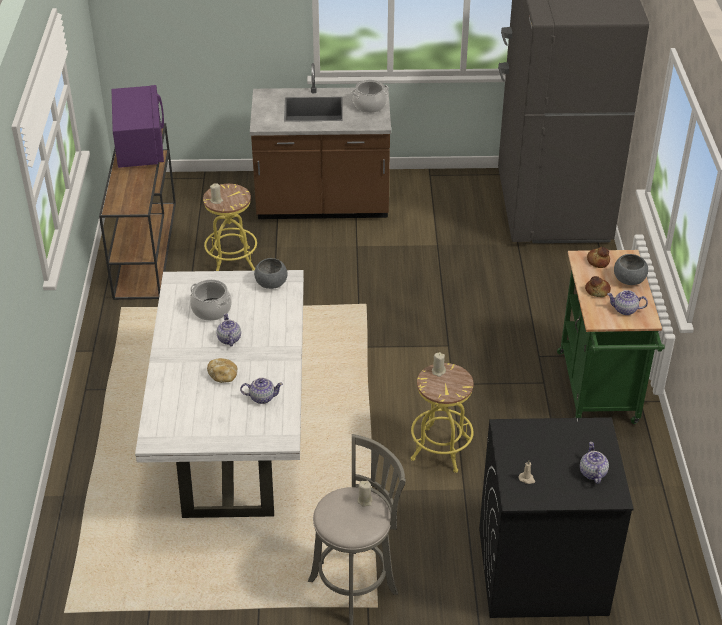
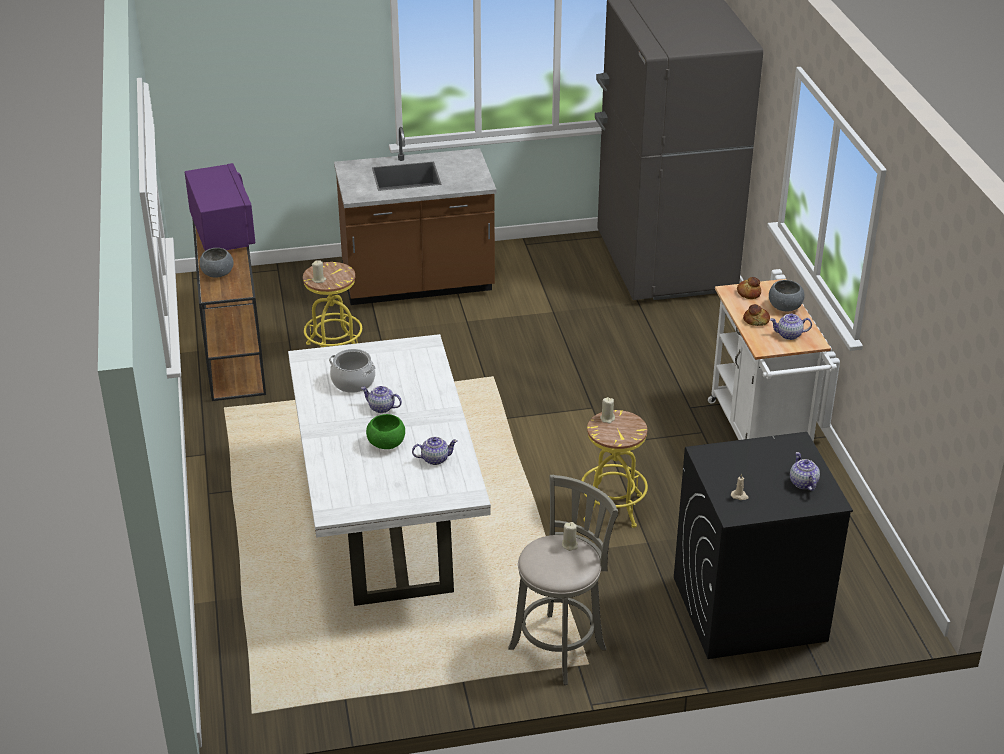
camera: 10 degrees left, 5 degrees down
(223, 376) = (386, 443): bread -> green bowl
(229, 339) = (381, 408): teapot -> teapot turned 45 degrees counterclockwise
(271, 283) = (409, 350): grey bowl -> grey bowl (217, 273)
(369, 105) = (466, 167): cooking pot -> none
(599, 393) = (761, 435): green cart -> white cart

